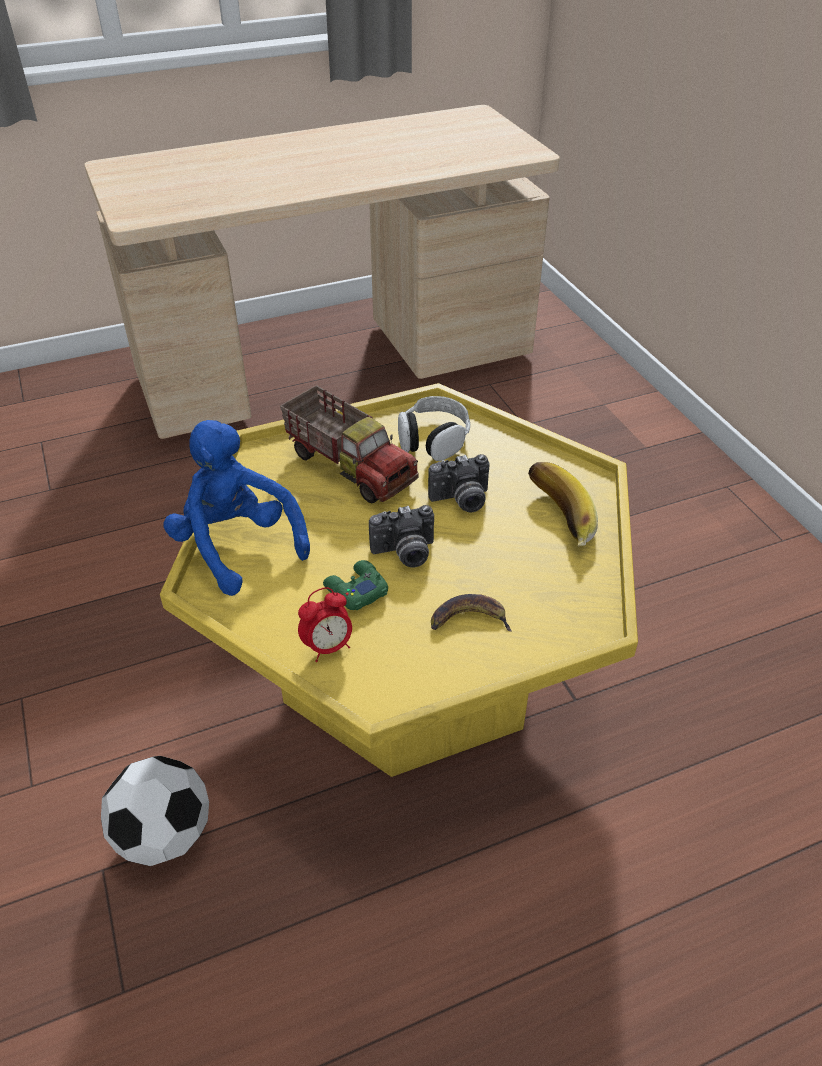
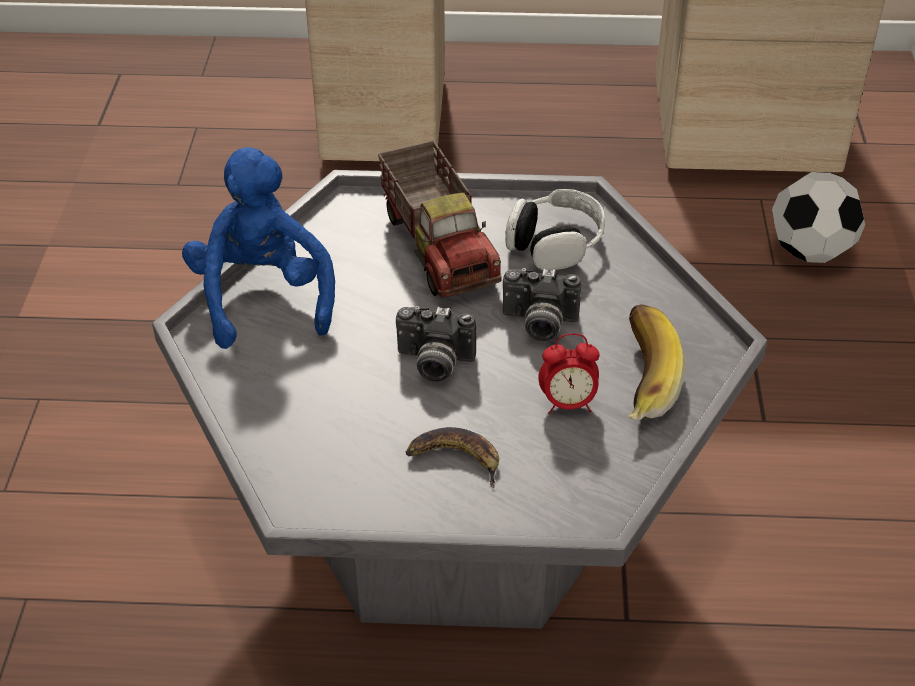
camera: 25 degrees right, 0 degrees up
(165, 835) = (100, 589): football -> football (810, 252)
(328, 647) = (287, 435): alarm clock -> alarm clock (568, 404)
(355, 590) = (354, 386): green game controller -> none
(410, 660) = (457, 503): yellow coffee table -> grey coffee table

